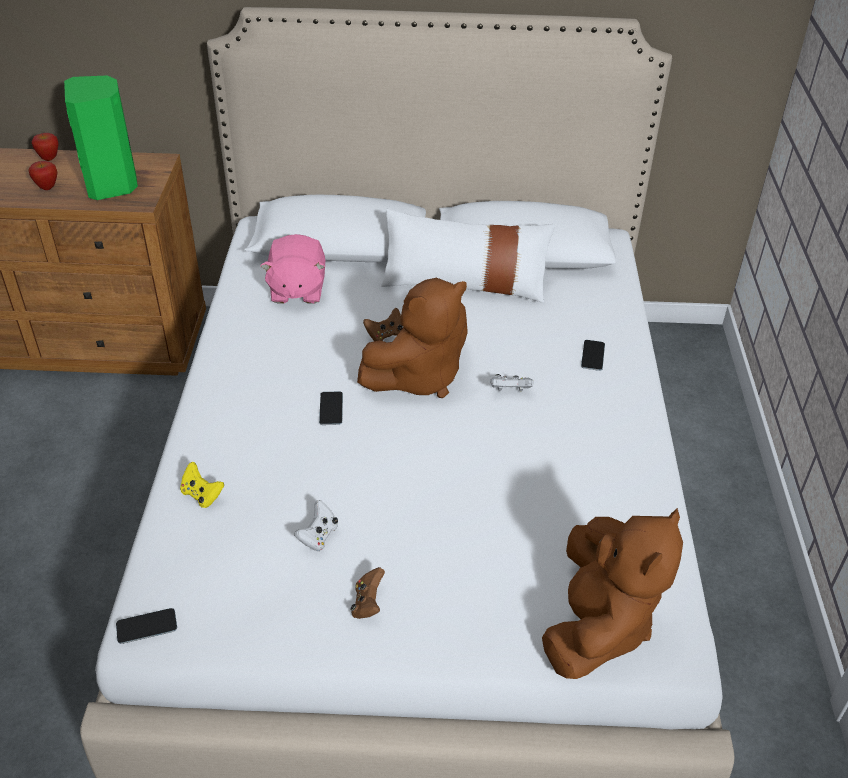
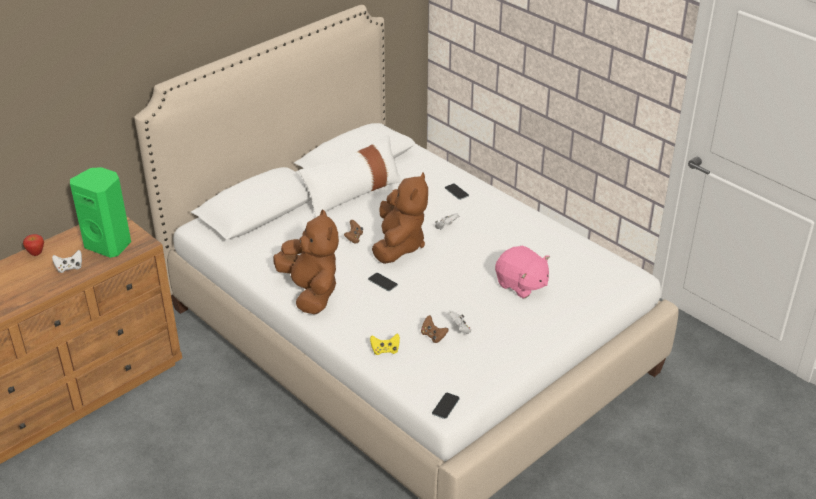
camera: 45 degrees left, 5 degrees down
(47, 188) = (69, 268): apple -> white game controller
(296, 290) = (276, 245): pink plush toy -> pink plush toy (521, 285)
(368, 603) = (514, 337): brown game controller -> brown game controller (433, 336)
(597, 626) = (599, 286): brown plush toy -> brown plush toy (311, 292)

